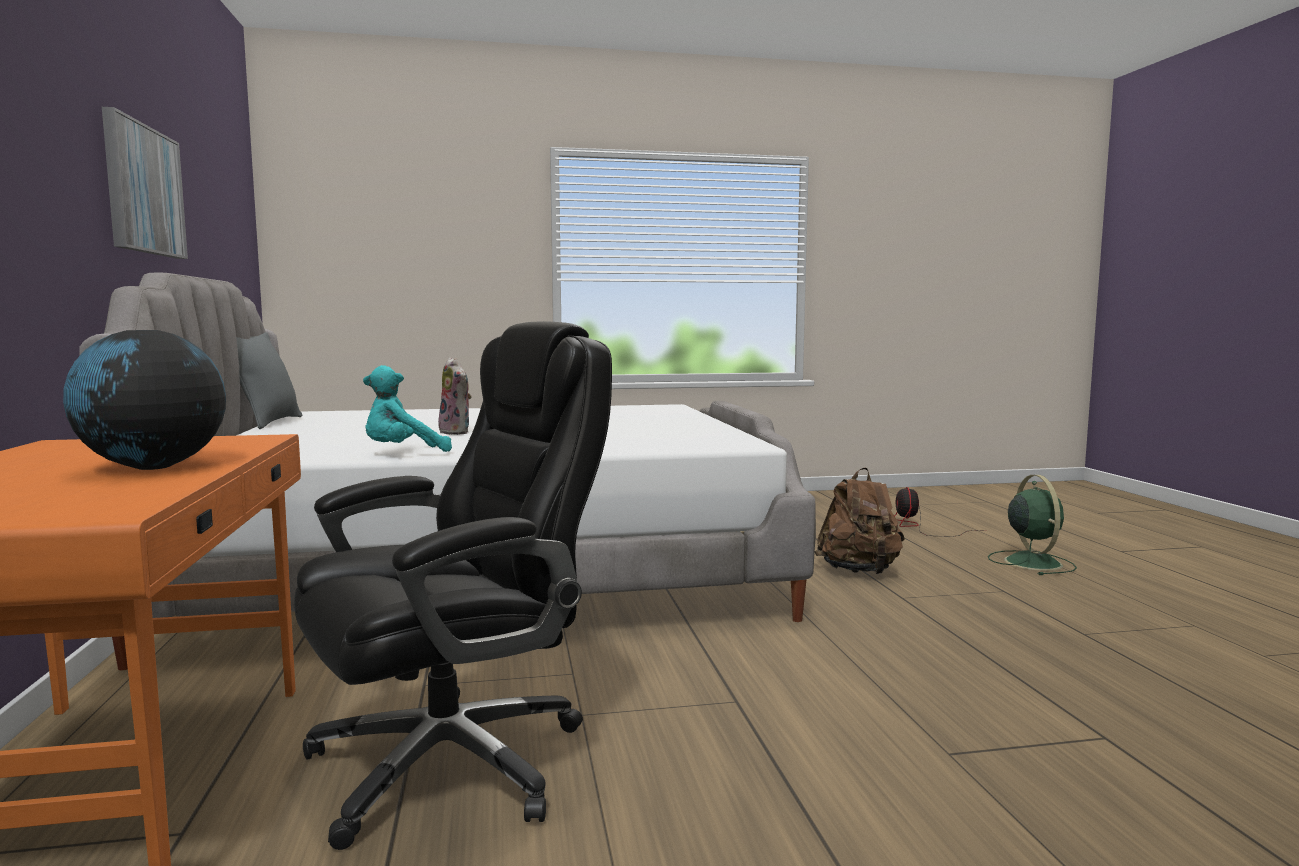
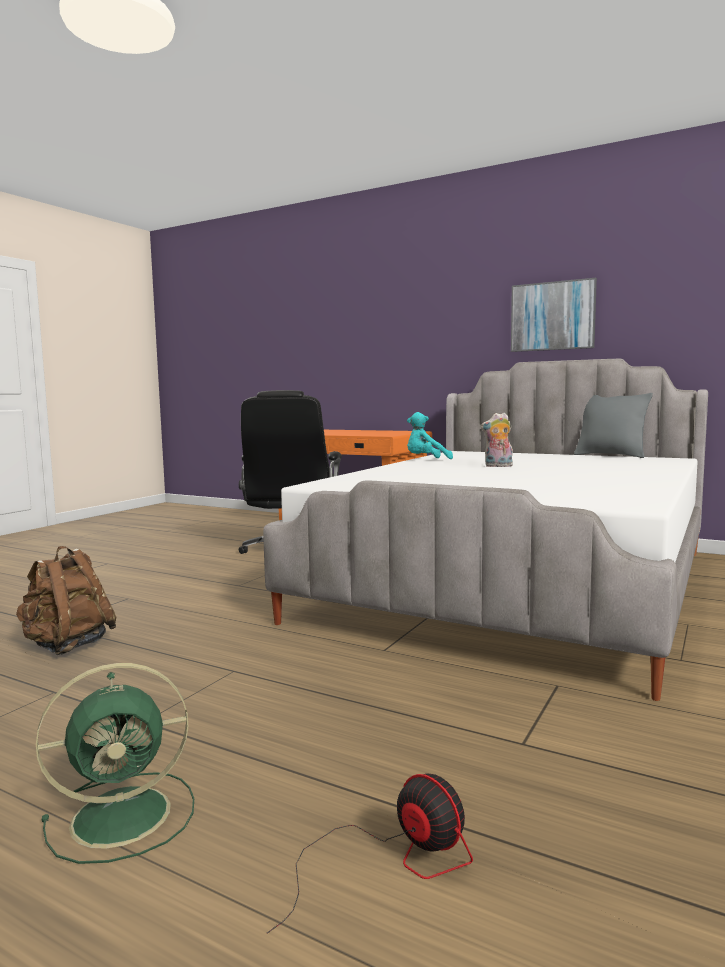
camera: 130 degrees right, 0 degrees up
(153, 467) = (339, 433): globe -> none
(403, 453) = (426, 460): turquoise plush toy -> turquoise plush toy turned 120 degrees counterclockwise
(859, 571) = (311, 687): brown backpack -> brown backpack (67, 646)
(1031, 562) = (126, 815): green fan -> green fan turned 60 degrees counterclockwise

